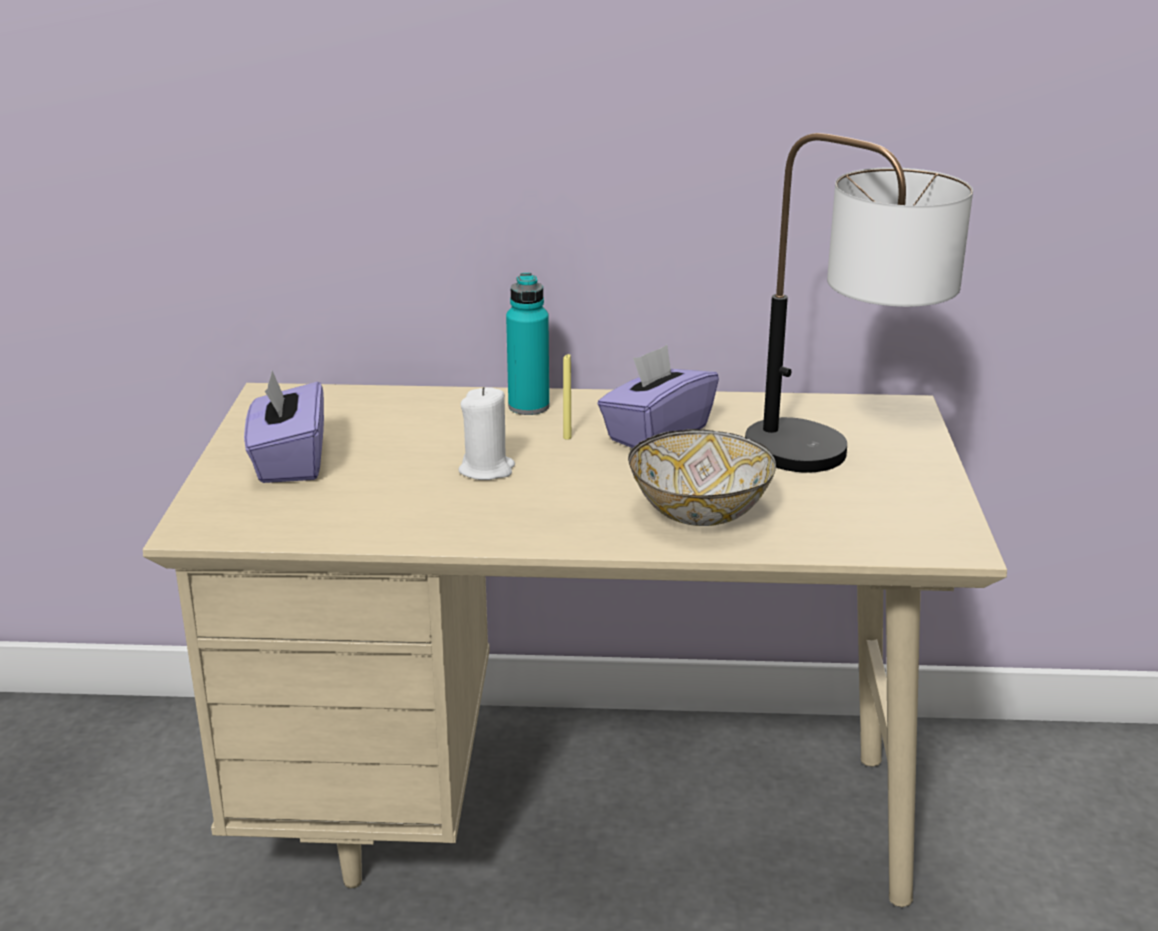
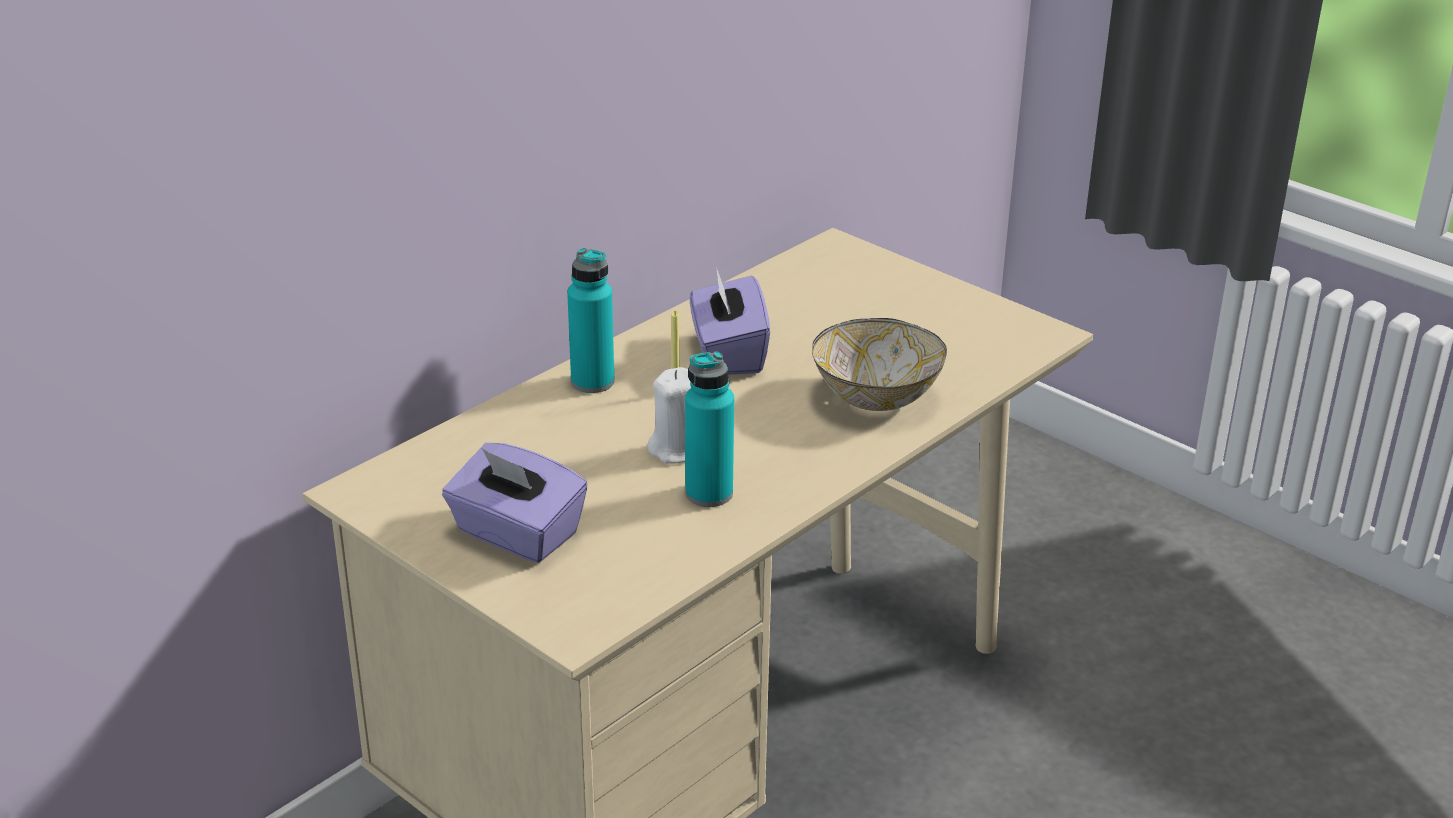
camera: 50 degrees left, 5 degrees up
(444, 505) = (709, 494): none -> turquoise bottle
(839, 465) = (883, 313): table lamp -> none

